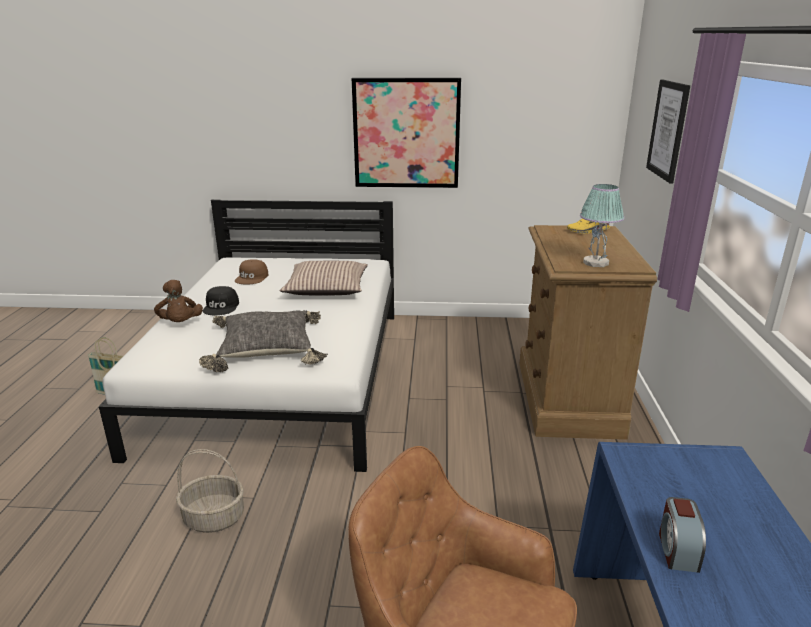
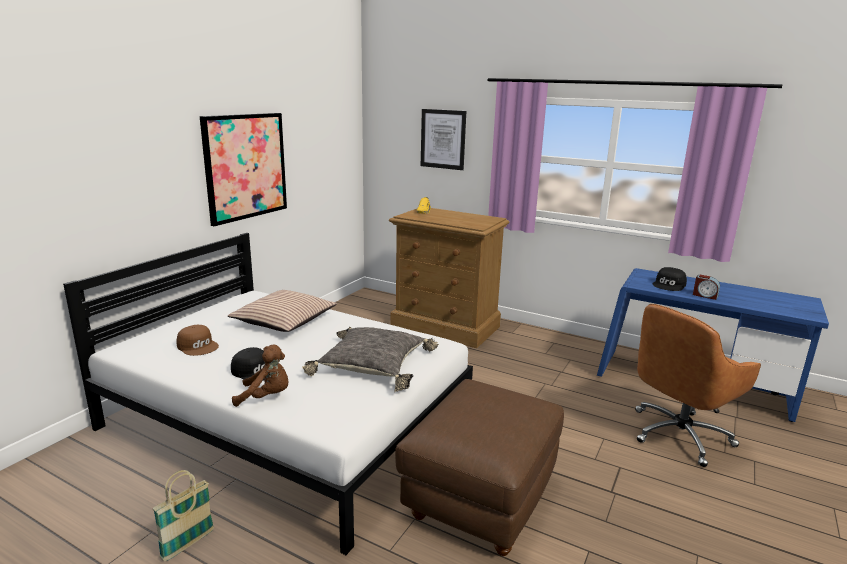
camera: 65 degrees left, 5 degrees down
(215, 517) = (481, 495): basket -> brown ottoman
(596, 263) = (480, 222): table lamp -> none
(684, 495) = (669, 285): none -> black cap

